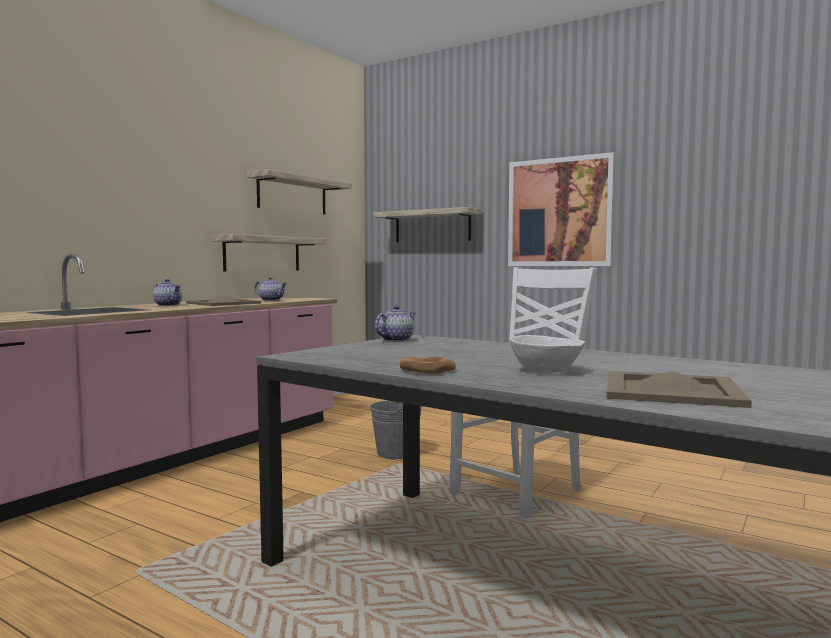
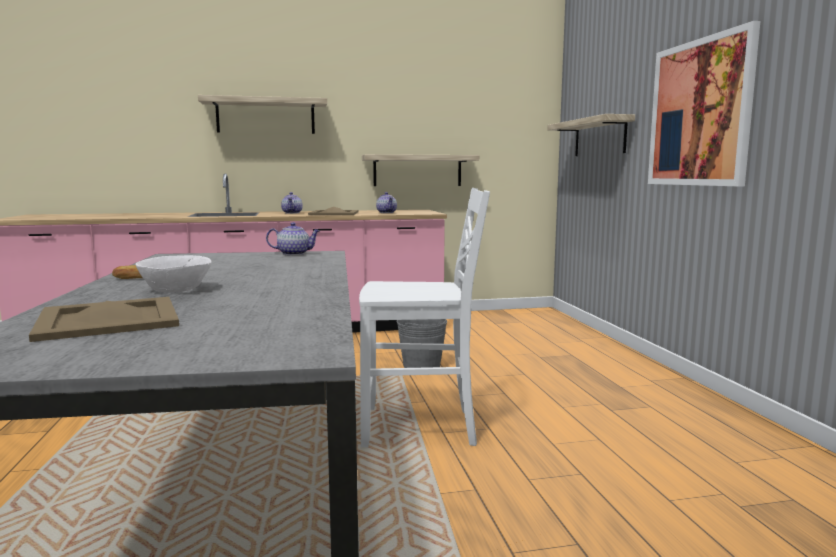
camera: 45 degrees right, 5 degrees up
(292, 195) = (456, 113): shelf -> shelf (265, 116)

